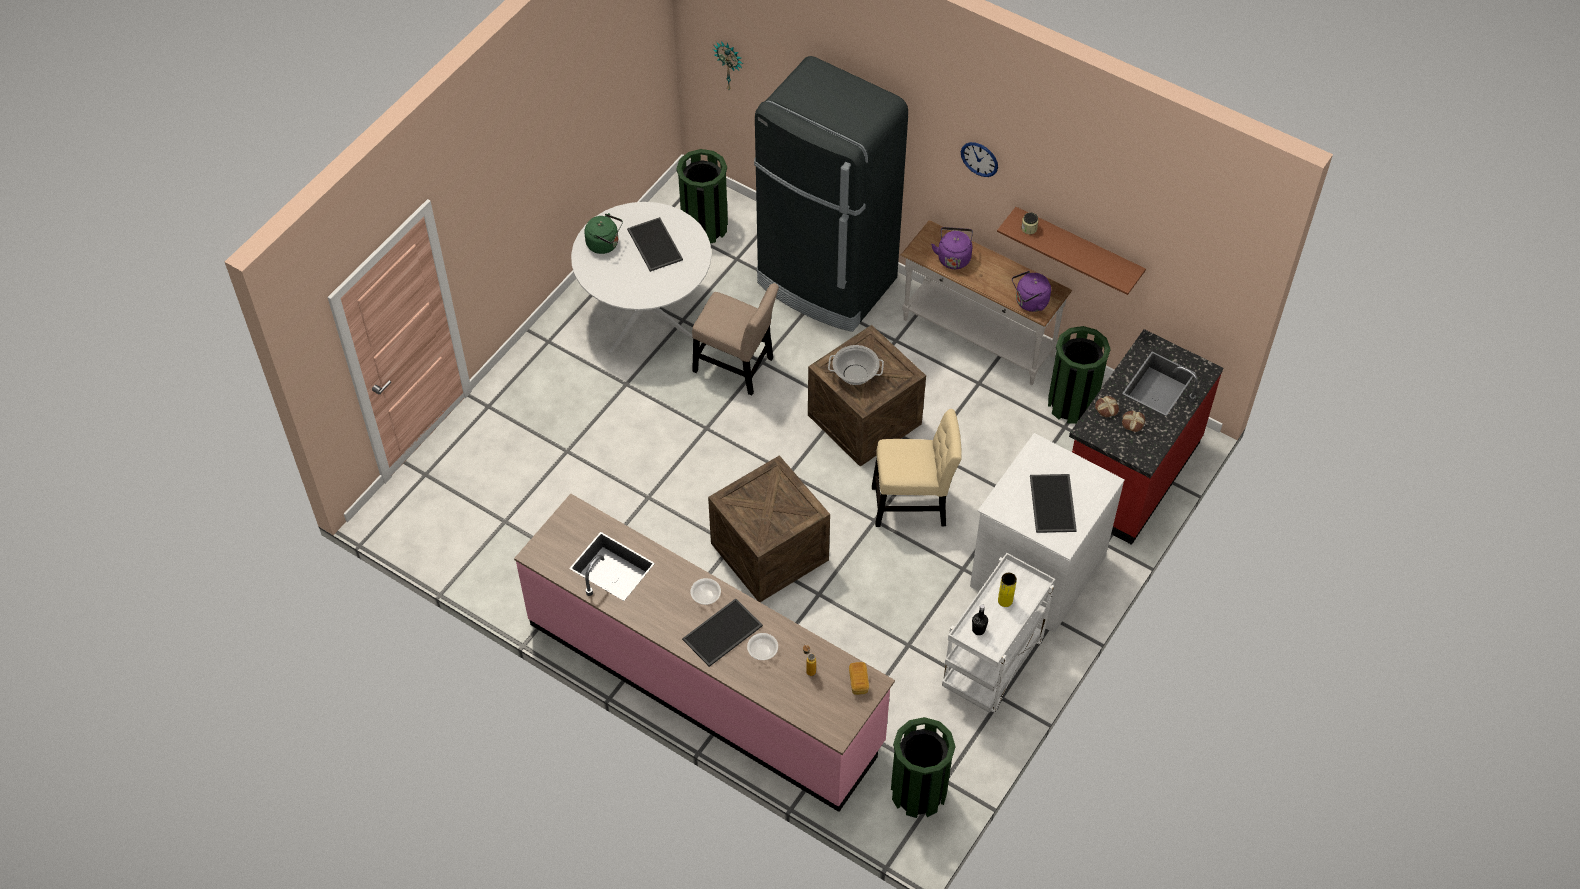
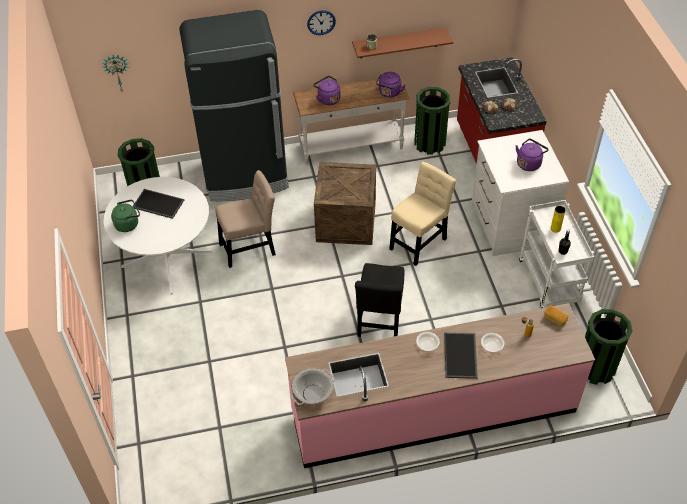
camera: 45 degrees left, 5 degrees down
(767, 551) = (380, 321): crate -> black chair
(855, 375) = (342, 190): cooking pot -> cooking pot (313, 394)
(1054, 504) = (529, 163): tray -> purple kettle

